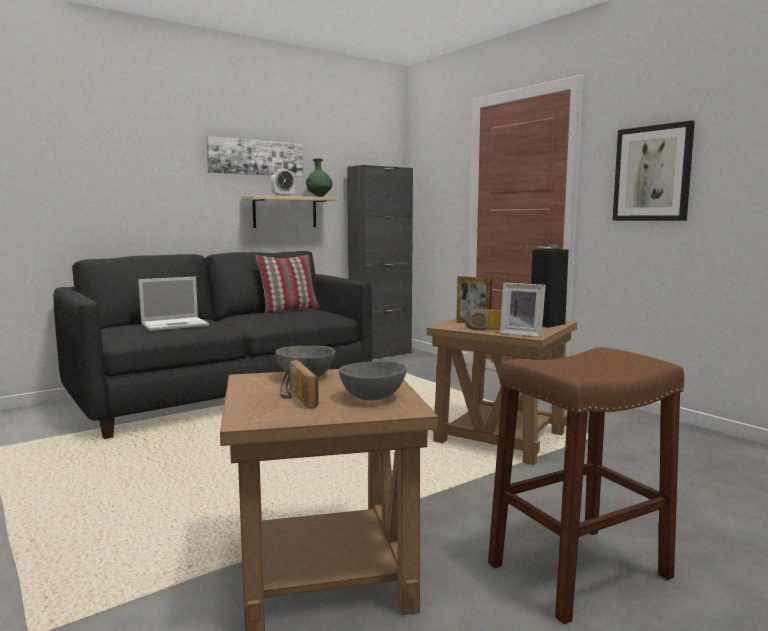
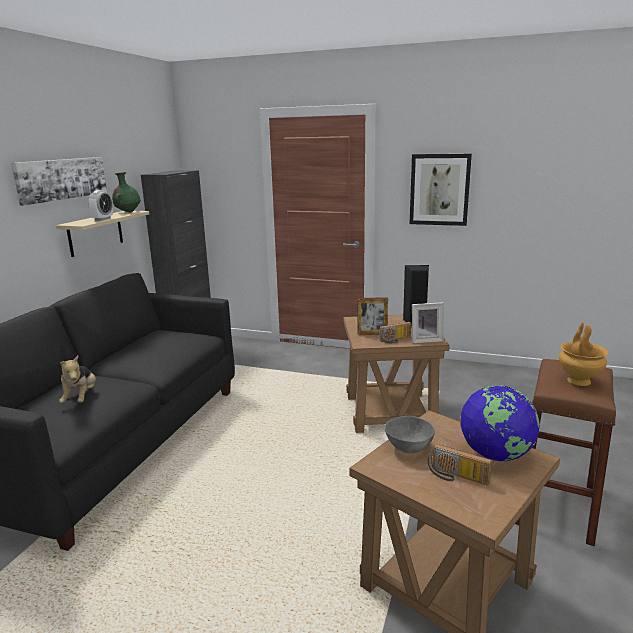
camera: 35 degrees left, 10 degrees up
(176, 324) = (81, 398): laptop -> plush toy
(289, 310) = (148, 340): pillow -> none
(374, 398) = (495, 454): grey bowl -> globe
(594, 363) = (578, 380): none -> brown vase

